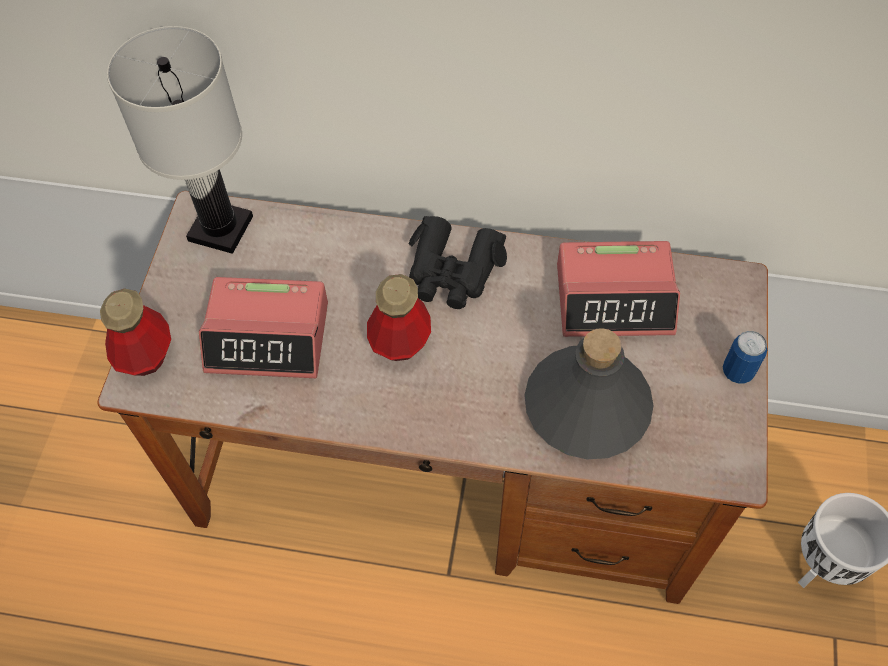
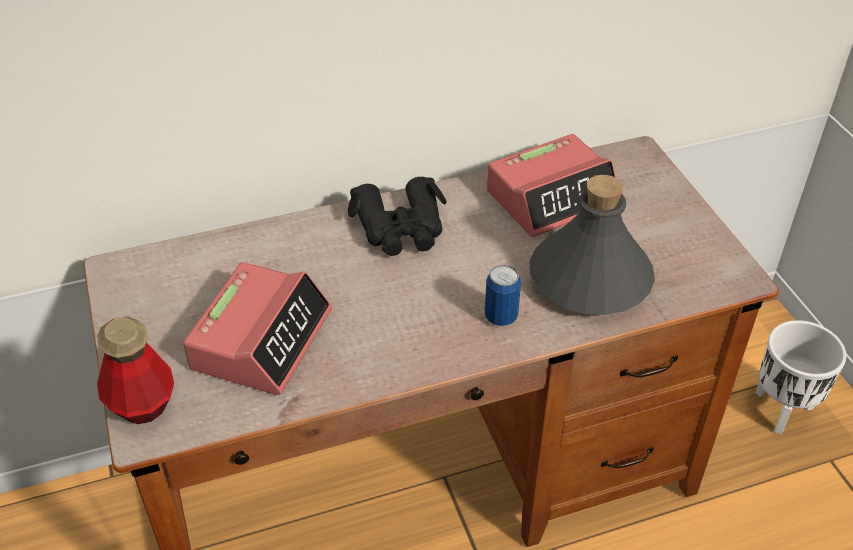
camera: 30 degrees left, 15 degrees down
(222, 228) = (151, 272): white table lamp -> none
(269, 336) = (262, 339): alarm clock -> alarm clock turned 45 degrees counterclockwise
(400, 341) = (392, 295): bottle -> none
(737, 371) = (686, 211): can -> can (501, 317)

